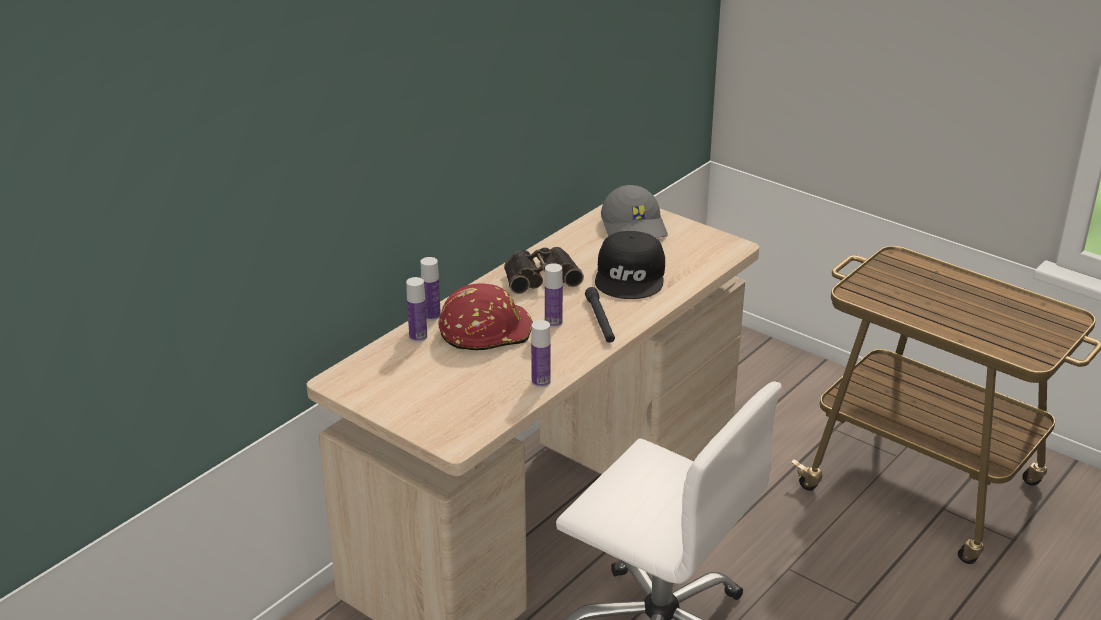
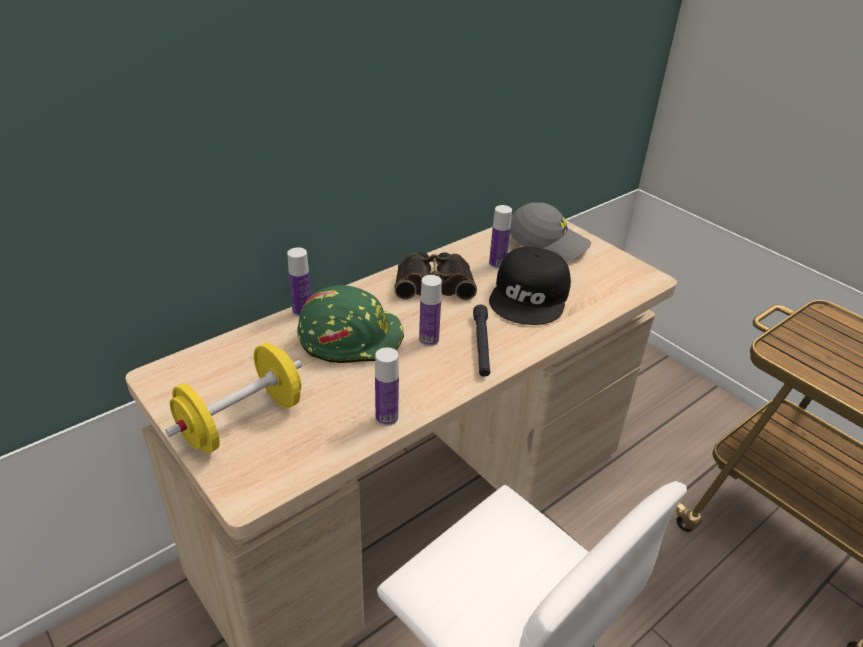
camera: 10 degrees right, 5 degrees up
(418, 337) = (275, 334): bottle -> bottle (497, 264)
(425, 401) = (242, 421): none -> yellow dumbbell
(485, 330) = (351, 338): red hard hat -> green hard hat
(635, 227) = (548, 243): grey cap -> grey cap turned 60 degrees counterclockwise

